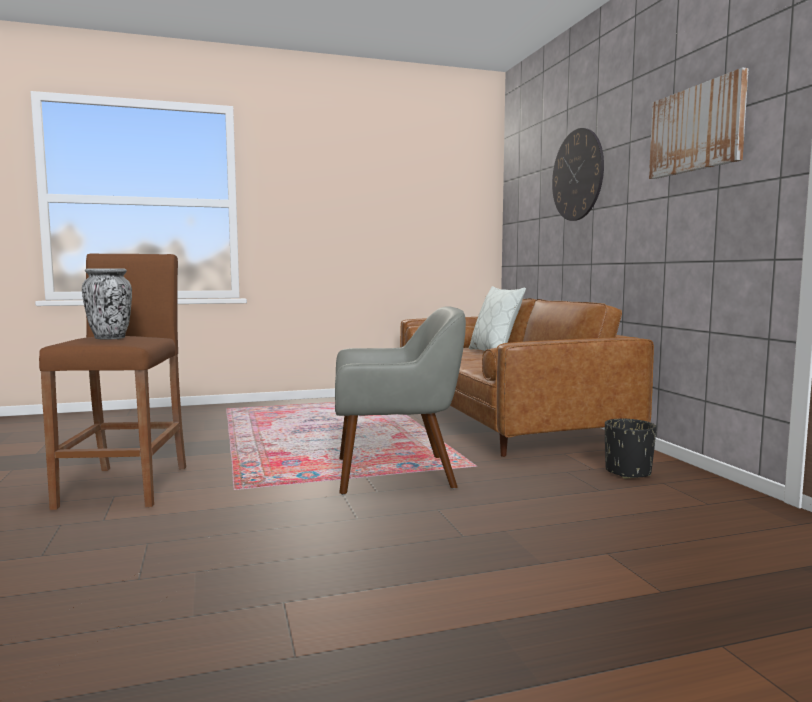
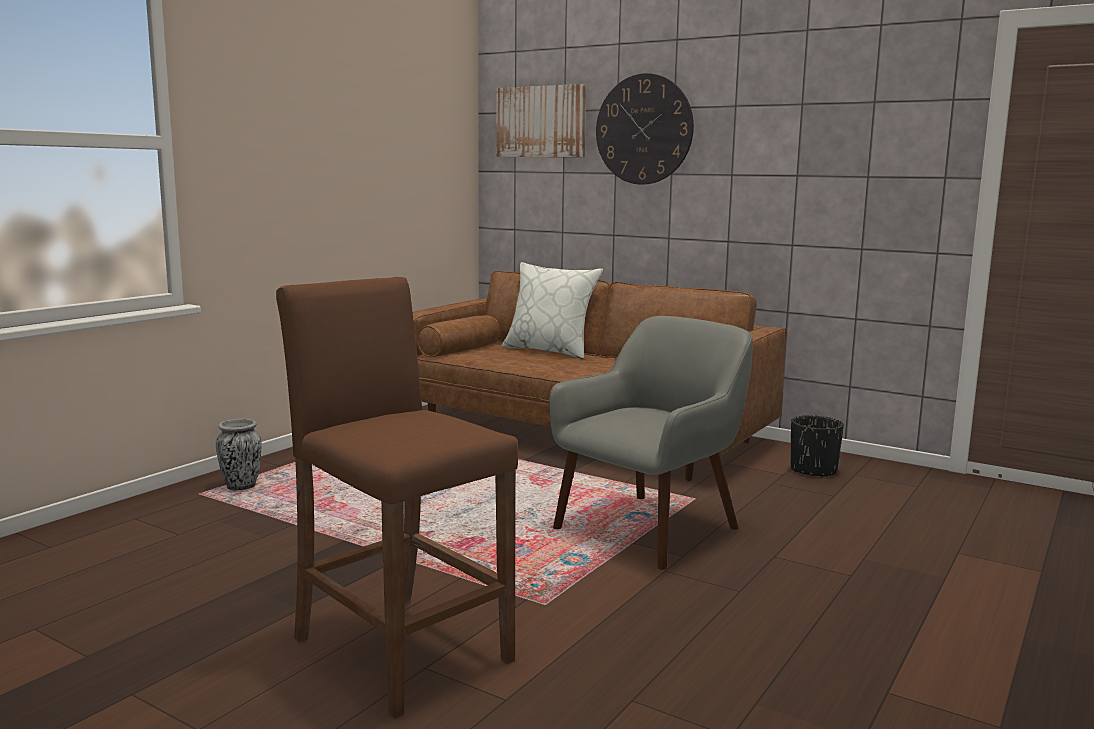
camera: 40 degrees left, 5 degrees up
(110, 338) = (431, 429): vase -> vase (241, 487)
(696, 129) = (841, 112): picture -> picture (541, 122)

